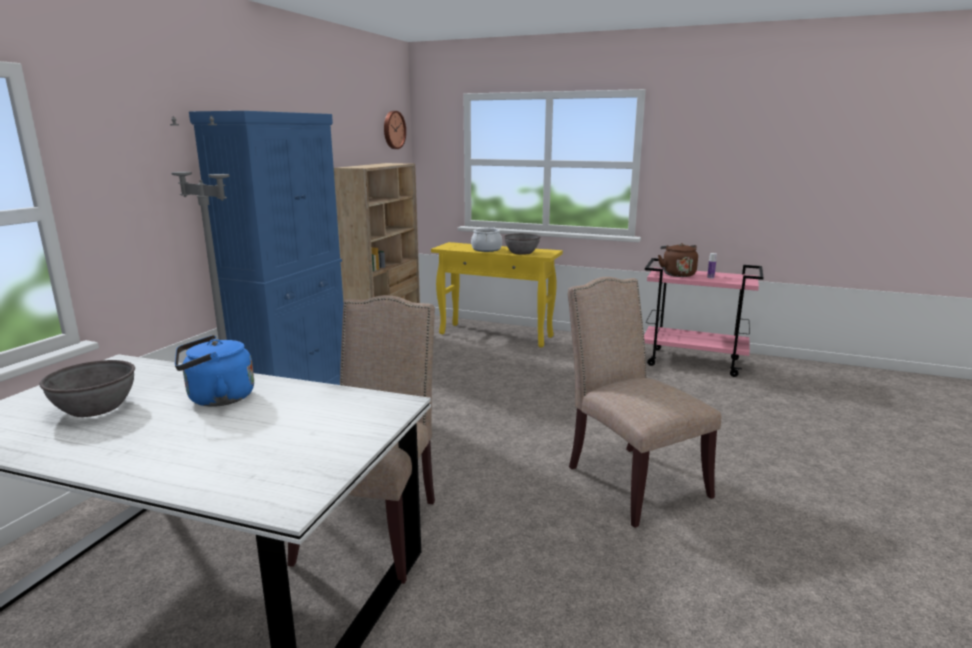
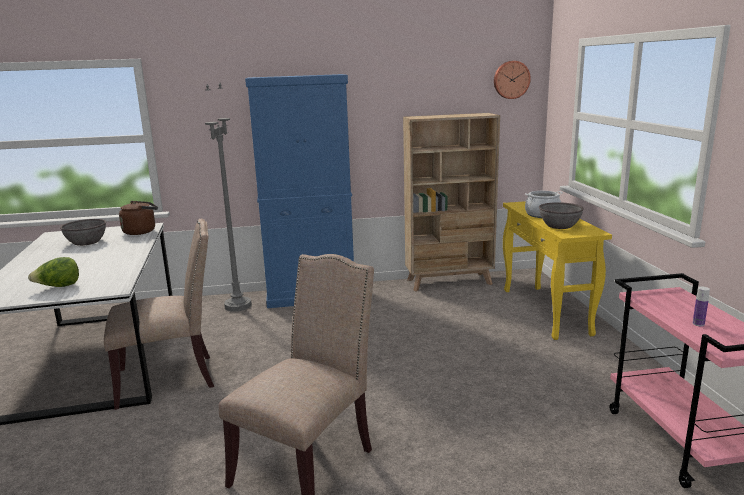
camera: 60 degrees right, 0 degrees up
(217, 399) = (106, 255): blue kettle -> none
(321, 437) = (58, 287): none -> lettuce
(677, 274) = (669, 304): brown kettle -> brown kettle (141, 231)

